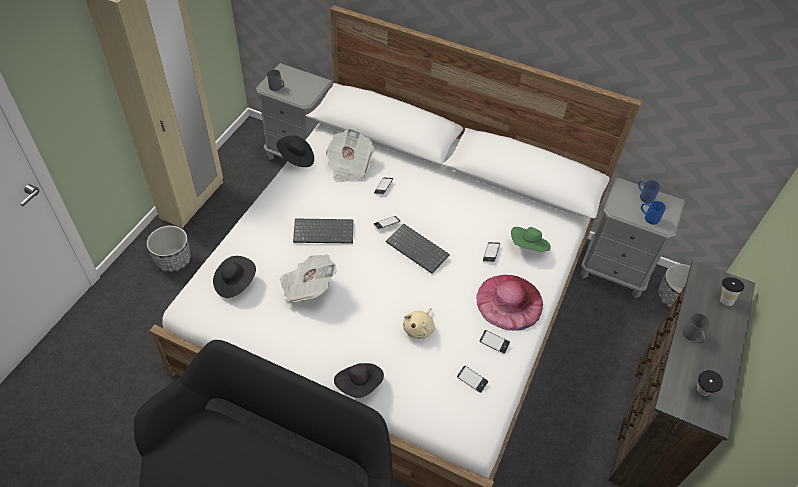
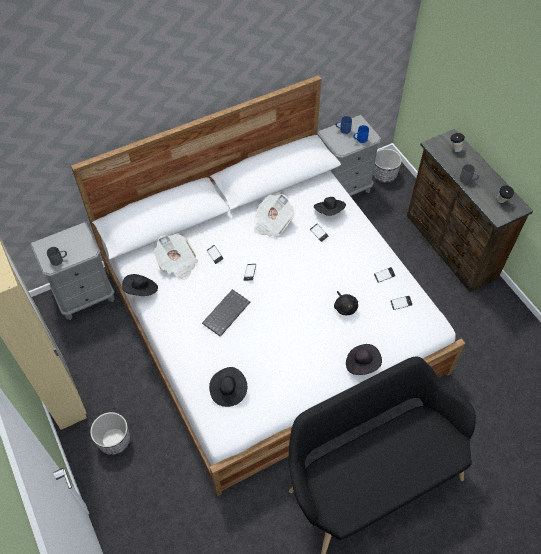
camera: 50 degrees left, 5 degrees up
(307, 287) = (268, 349): newspaper -> newspaper (272, 223)
(418, 249) = (285, 269): keyboard -> none
(419, 328) = (345, 307): beige plush toy -> black plush toy
(509, 301) = (361, 248): pink hat -> none
(528, 247) = (329, 211): green hat -> black hat

